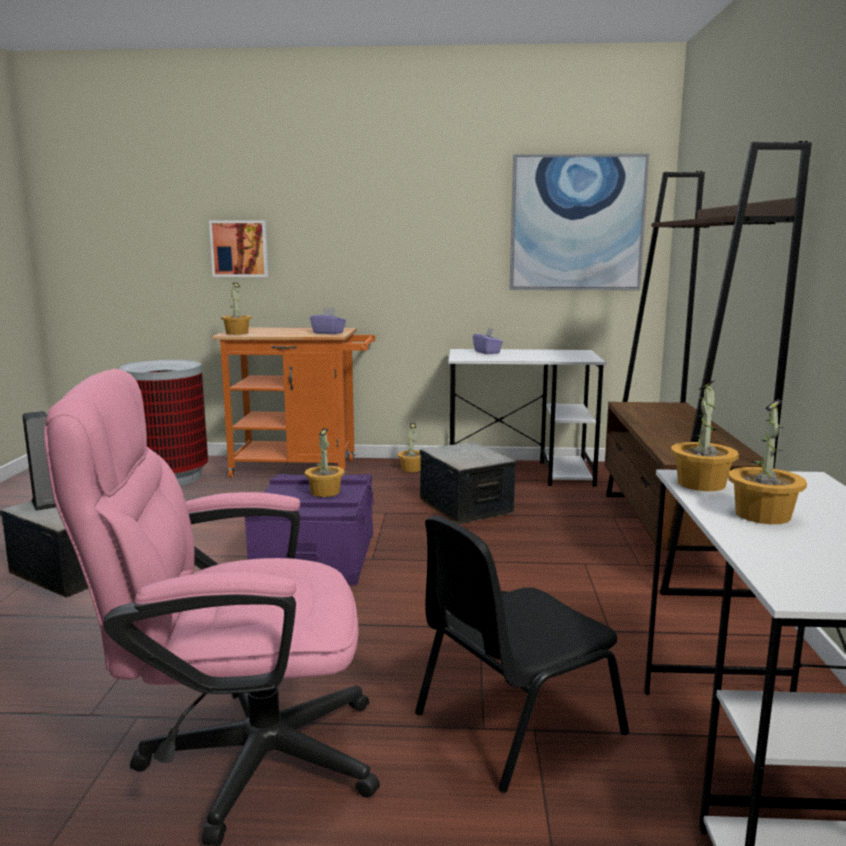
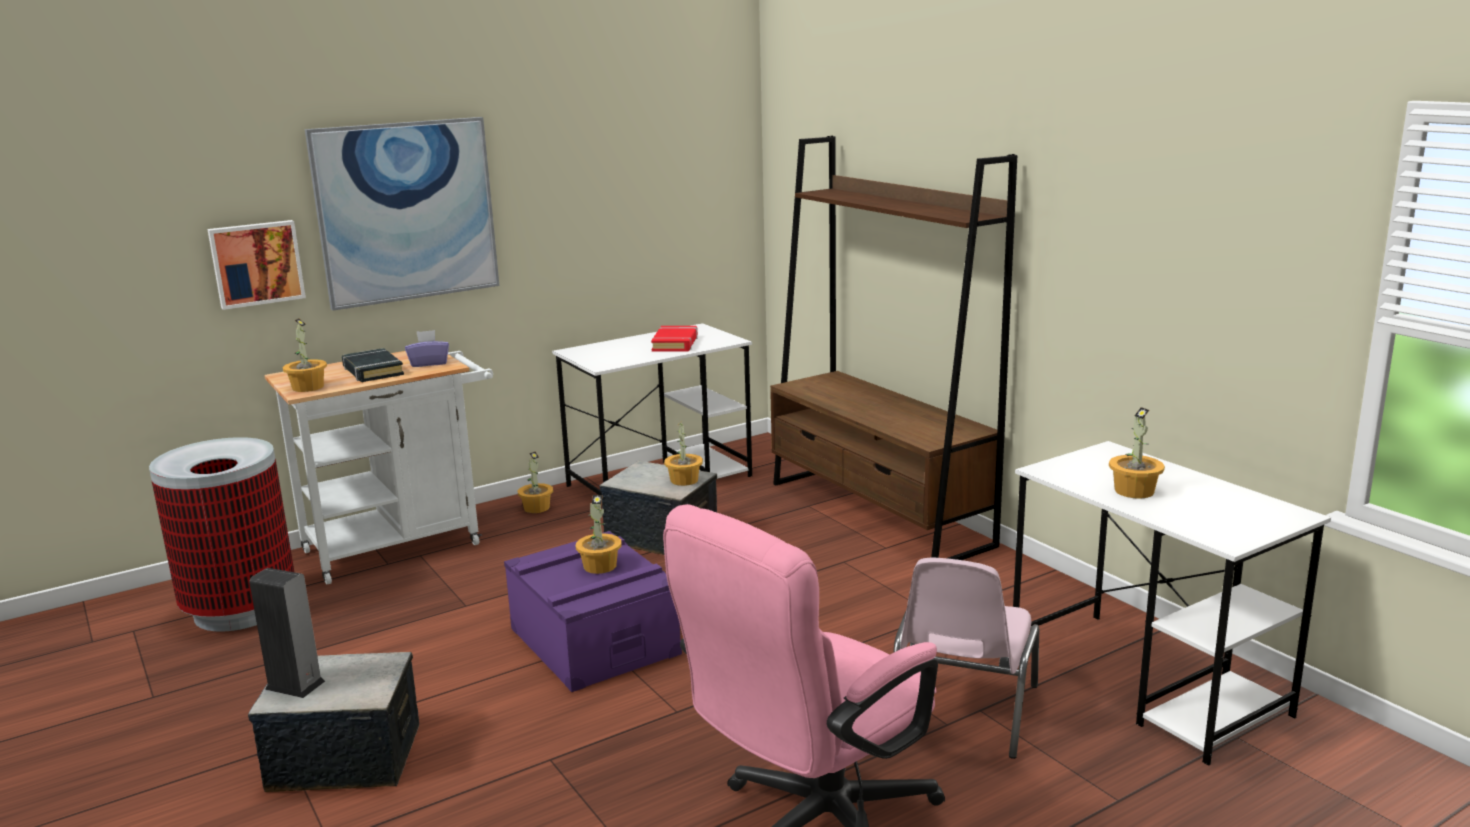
camera: 35 degrees left, 5 degrees up
(289, 332) = (372, 371): none -> black book
(302, 468) = (403, 544): orange cart -> white cart
(487, 352) = (608, 349): purple tissue box -> none
(514, 723) = (961, 711): black chair -> pink chair
(542, 356) = (675, 344): none -> red book
(577, 223) = (672, 182): picture -> picture (406, 211)
(702, 484) = (1064, 475): potted plant -> potted plant (684, 480)

